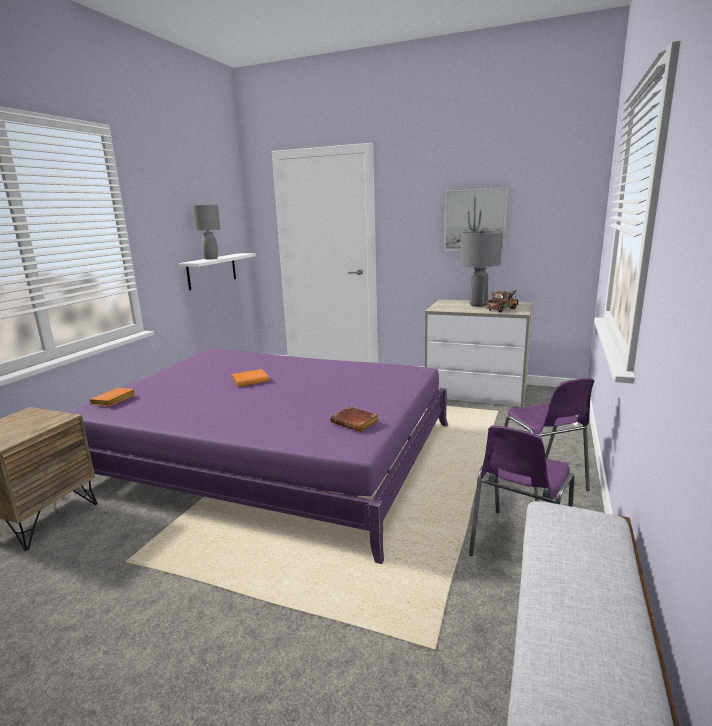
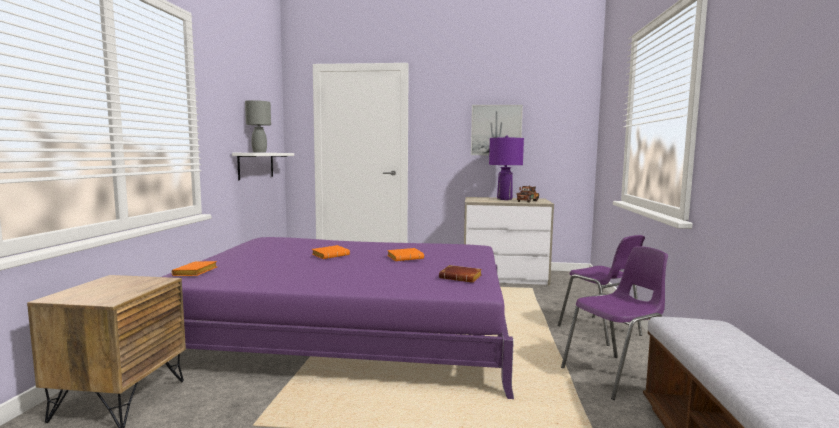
camera: 15 degrees left, 10 degrees down
(322, 388) = (406, 258): none -> orange book
(478, 305) = (504, 199): grey table lamp -> purple table lamp
(518, 546) = (616, 376): purple chair -> purple chair turned 135 degrees counterclockwise

